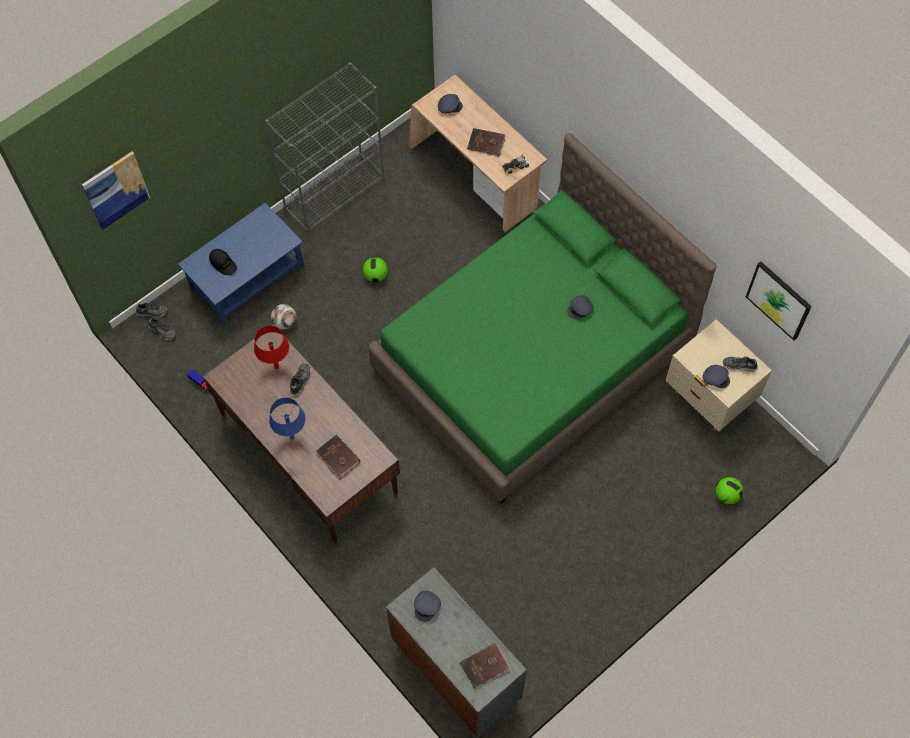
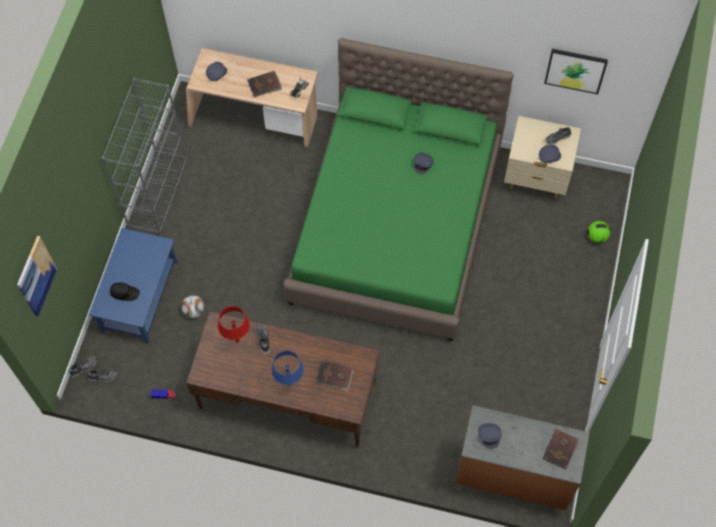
camera: 35 degrees left, 0 degrees up
(376, 276) = (236, 235): football -> none

